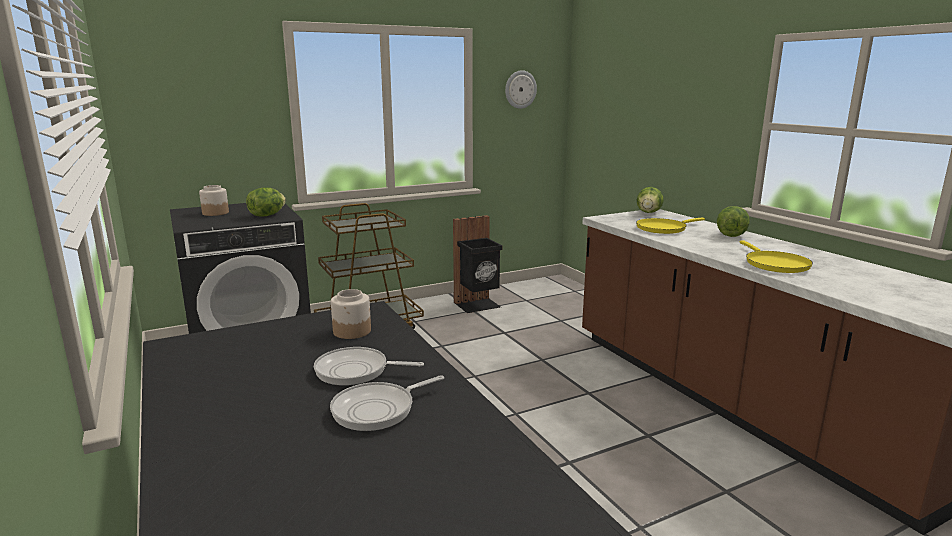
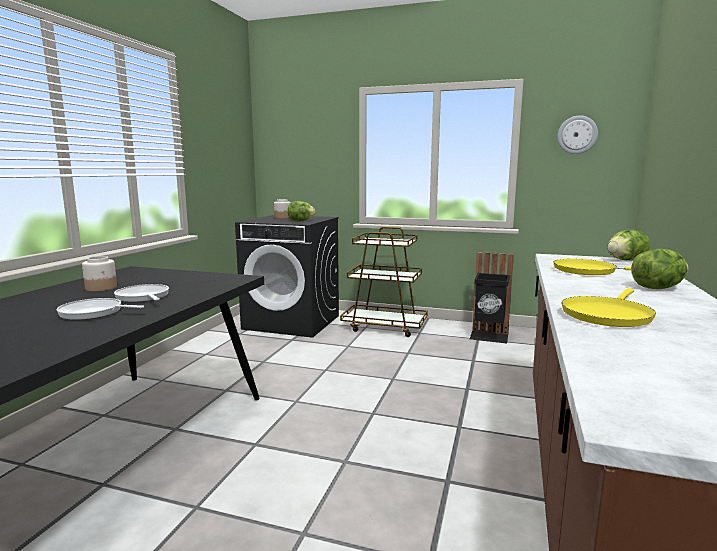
camera: 45 degrees right, 5 degrees down
(352, 331) = (201, 283): jar -> jar (101, 288)

